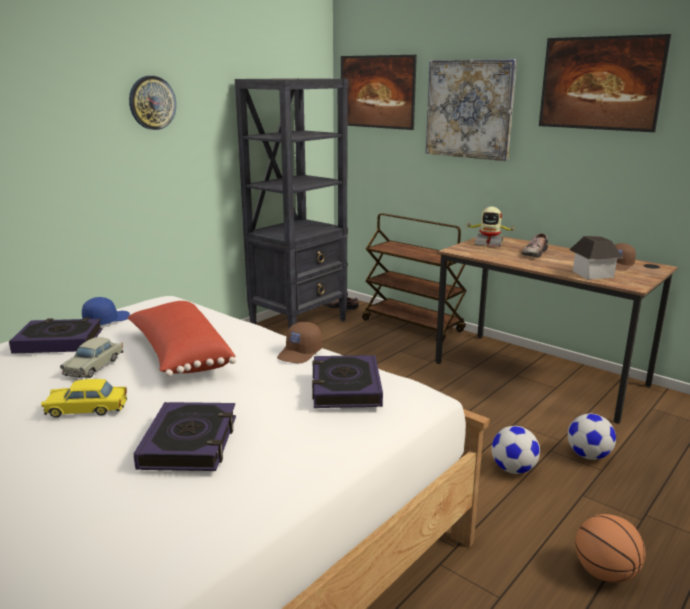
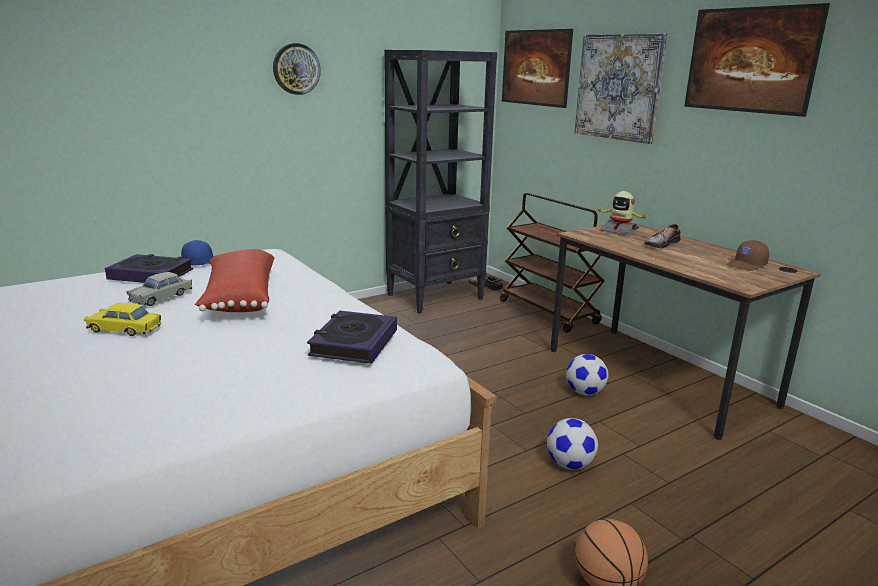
camera: 15 degrees right, 0 degrees up
(190, 443) = (180, 368): book -> none
(300, 353) = (344, 309): brown cap -> none
(588, 455) = (662, 466): football -> football (585, 392)
(592, 274) = (707, 270): toy house -> none

